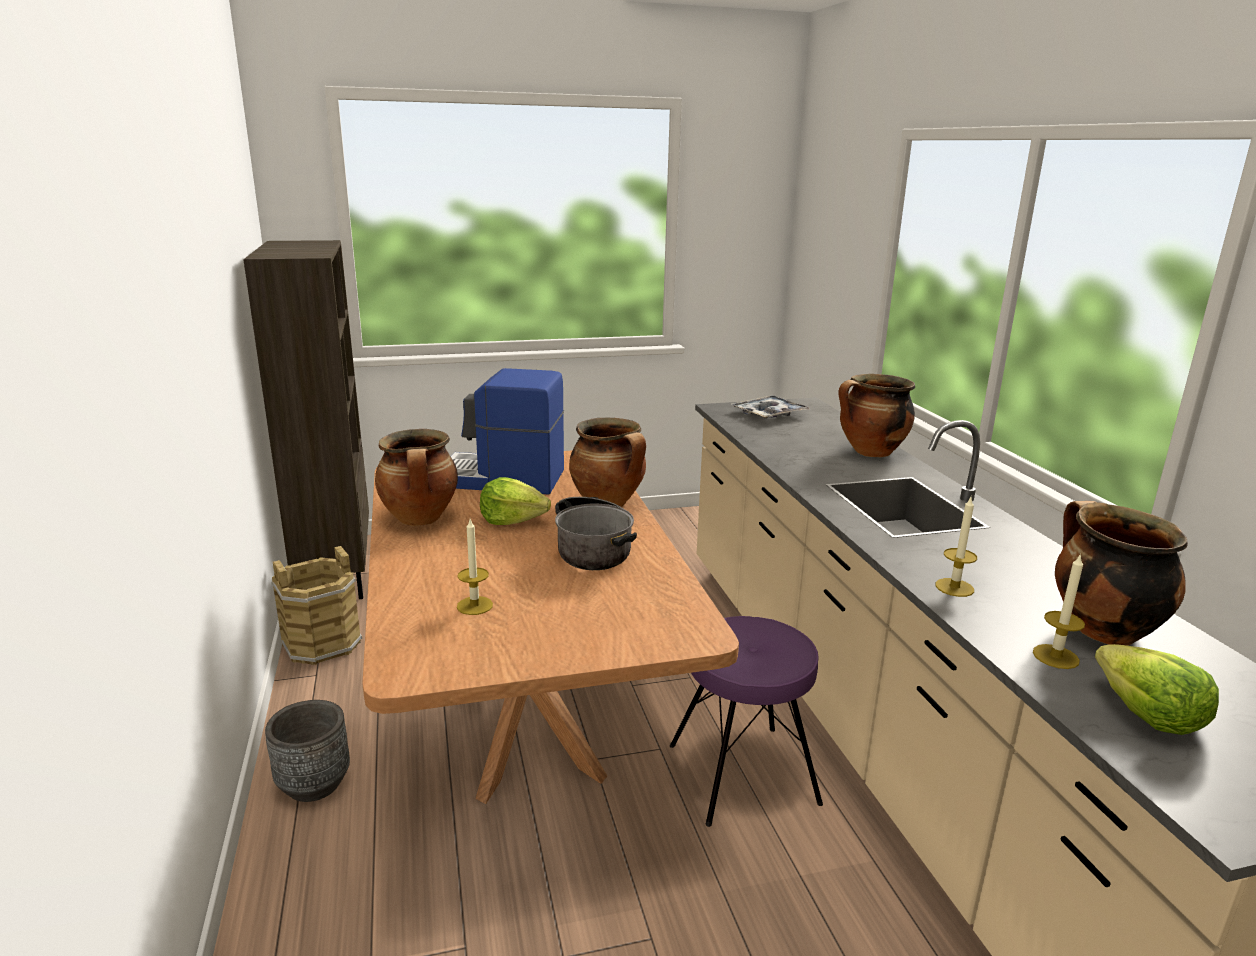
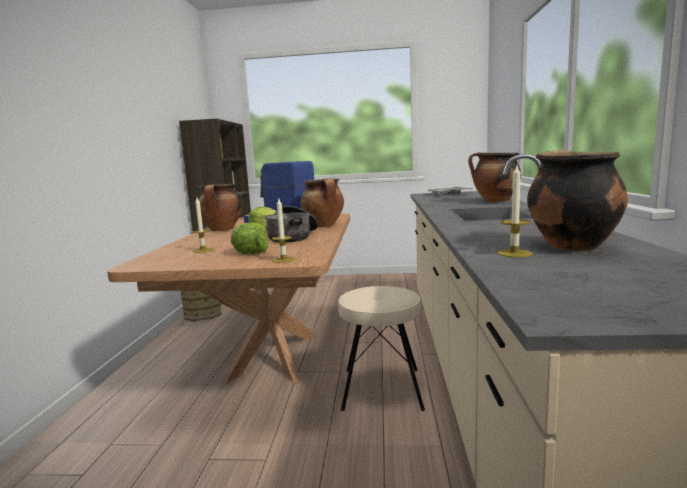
camera: 20 degrees right, 10 degrees down
(314, 784) = (152, 365): grey planter -> none
(744, 774) = (382, 389): purple stool -> beige stool
(954, 587) = (477, 233): candle -> candle (283, 260)
(1148, 714) = (557, 273): lettuce -> lettuce (251, 252)

